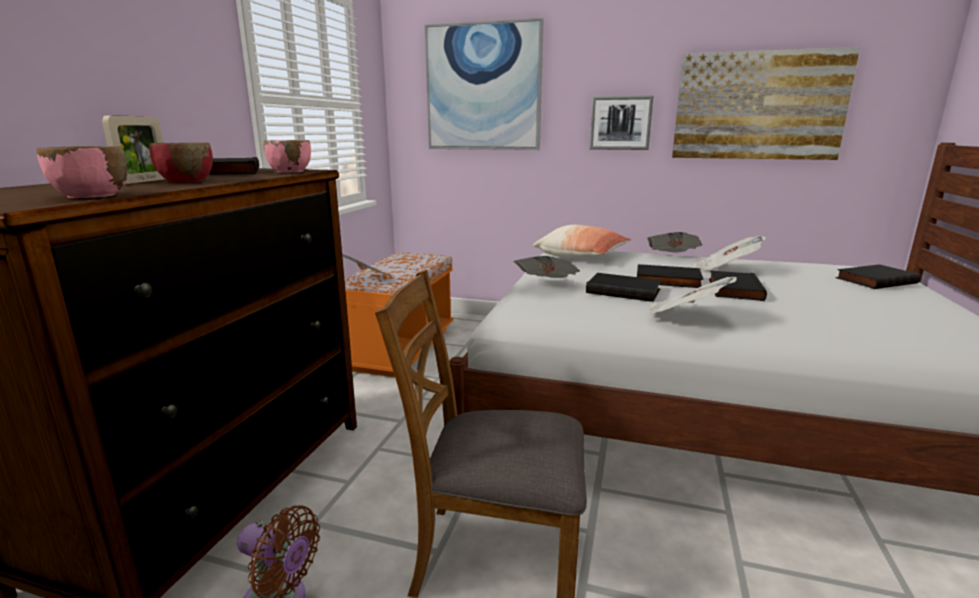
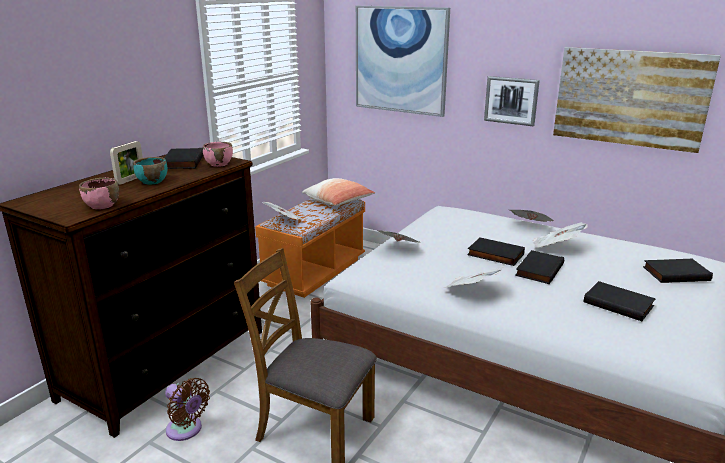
camera: 15 degrees right, 5 degrees up
(186, 181) = (152, 181): red bowl -> turquoise bowl
(581, 256) = (453, 219): pillow -> pillow (338, 202)
(624, 291) = (451, 261): black book -> black book (619, 304)

